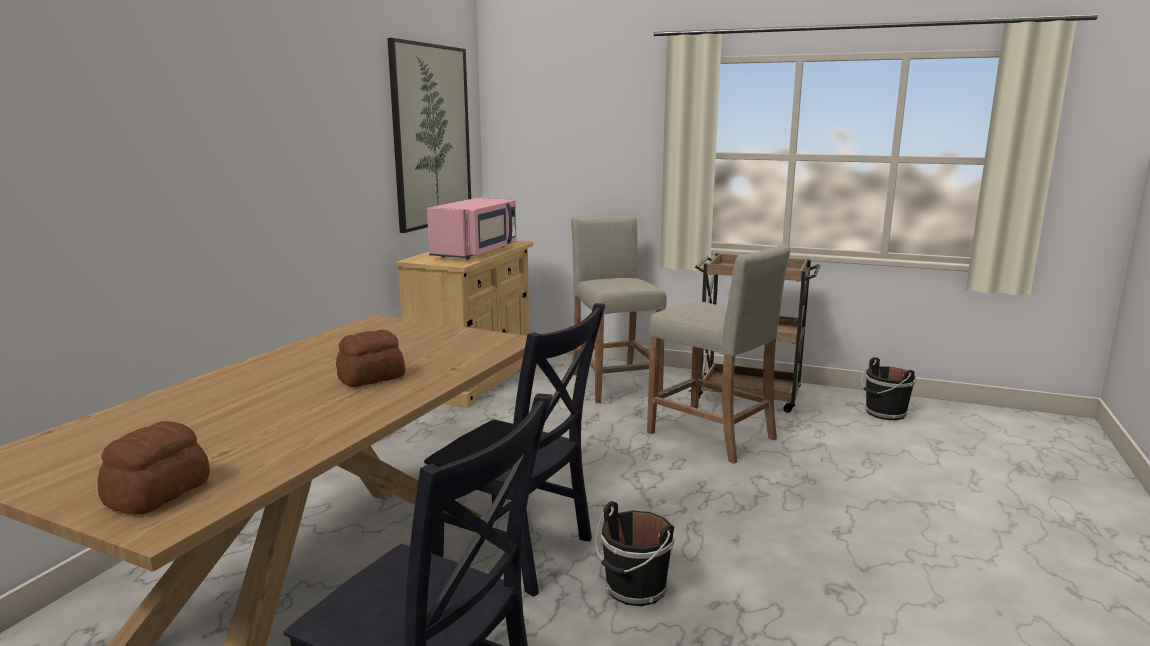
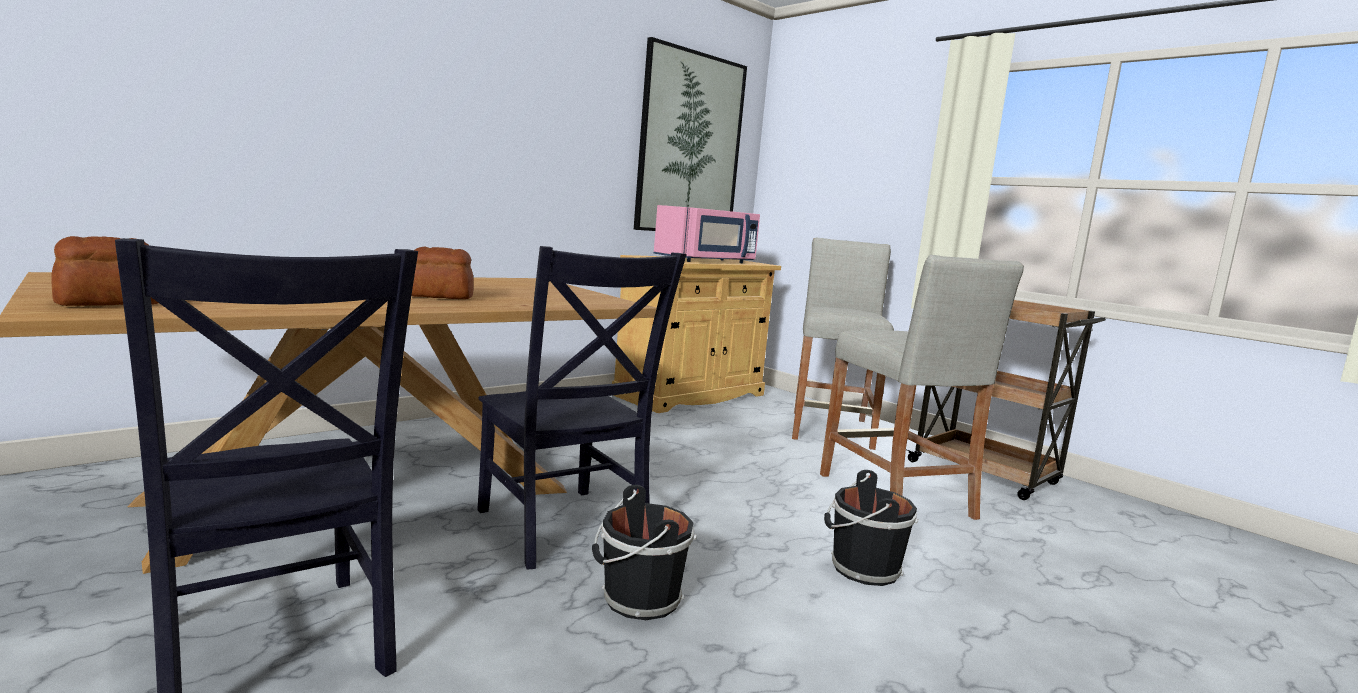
camera: 25 degrees right, 5 degrees down
(884, 413) = (1172, 534): black bucket -> black bucket (862, 569)

